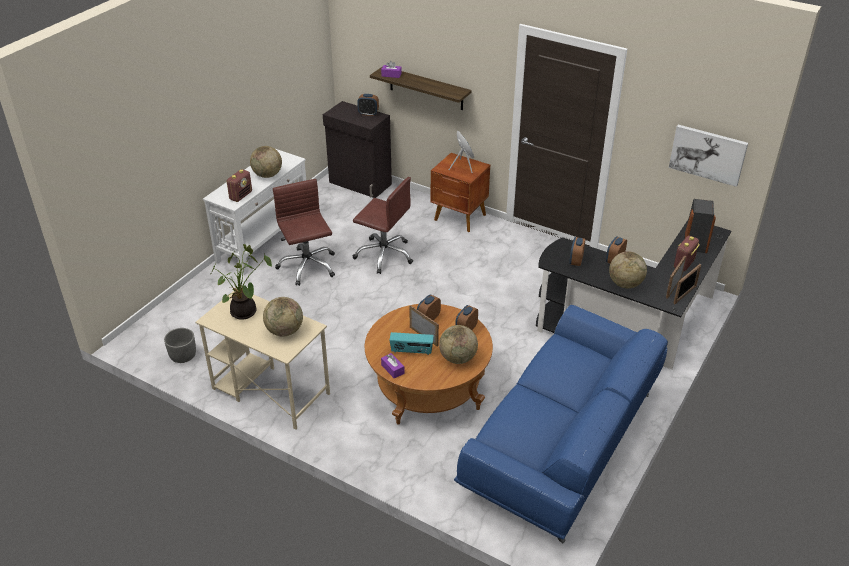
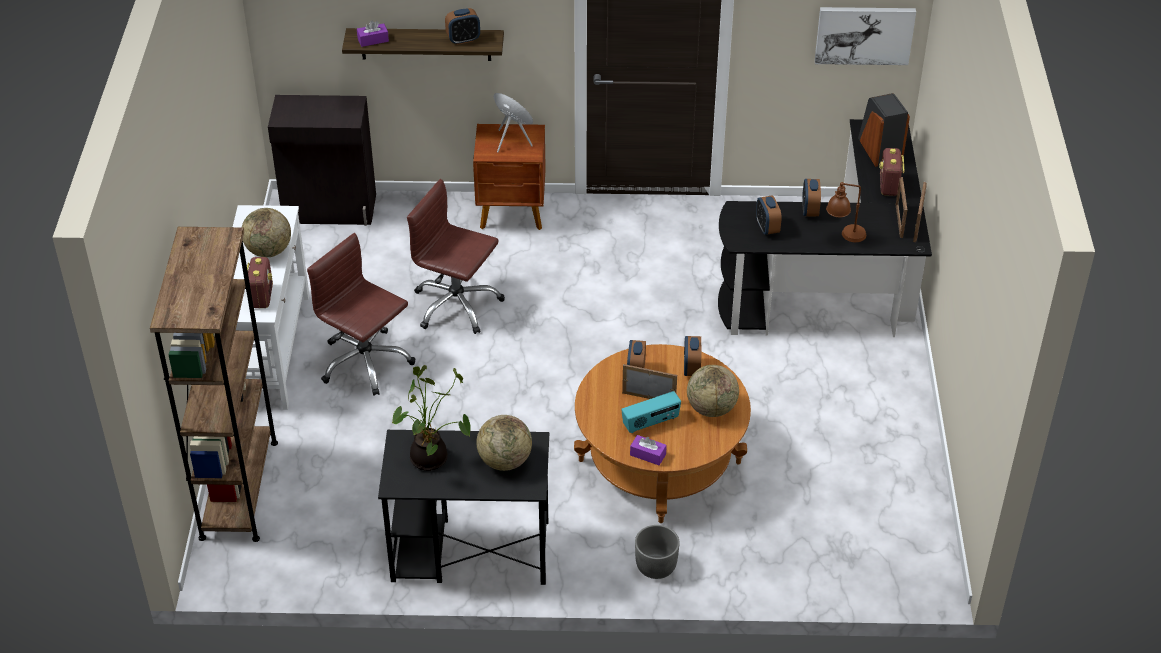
camera: 30 degrees left, 5 degrees up
(182, 305) = (239, 489): none -> brown bookcase
(183, 356) = (309, 556): grey planter -> grey planter (655, 566)
(270, 391) = (469, 552): beige desk -> black desk
(368, 113) = (334, 103): alarm clock -> alarm clock (463, 39)
(384, 255) = (456, 305): brown office chair -> brown office chair turned 150 degrees counterclockwise
(562, 443) = (862, 462): blue sofa -> none
(625, 284) = (844, 237): globe -> brown table lamp

